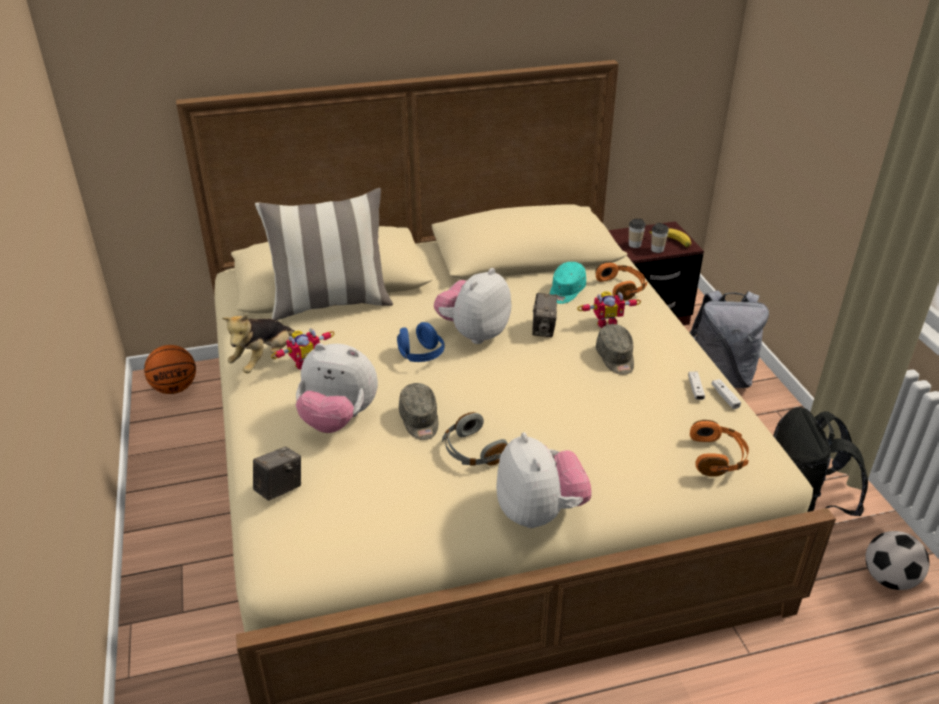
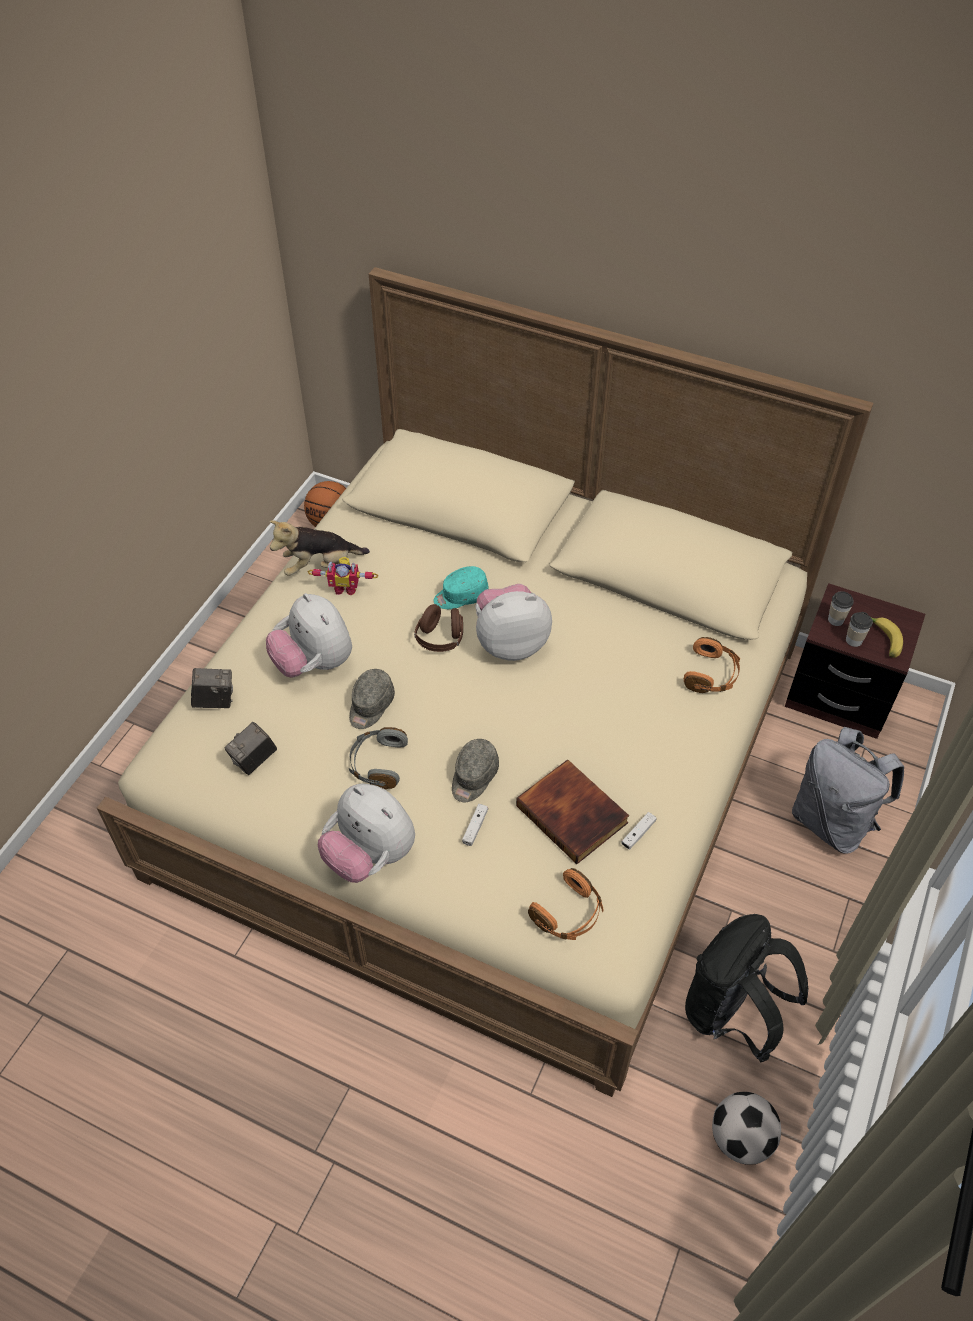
camera: 40 degrees right, 15 degrees up
(331, 303) = (428, 535): pillow -> none
(420, 356) = (440, 639): blue headphones -> brown headphones
(539, 513) = (370, 855): plush toy -> plush toy turned 105 degrees clockwise
(543, 329) = (576, 677): camera -> camera (254, 760)
(566, 291) = (649, 646): turquoise cap -> turquoise cap (460, 596)
(606, 322) = (645, 705): toy robot -> none
(615, 358) = (604, 751): grey cap -> grey cap (473, 777)
(644, 401) = (573, 813): none -> book
(725, 397) = (656, 861): white game controller -> white game controller (475, 827)

